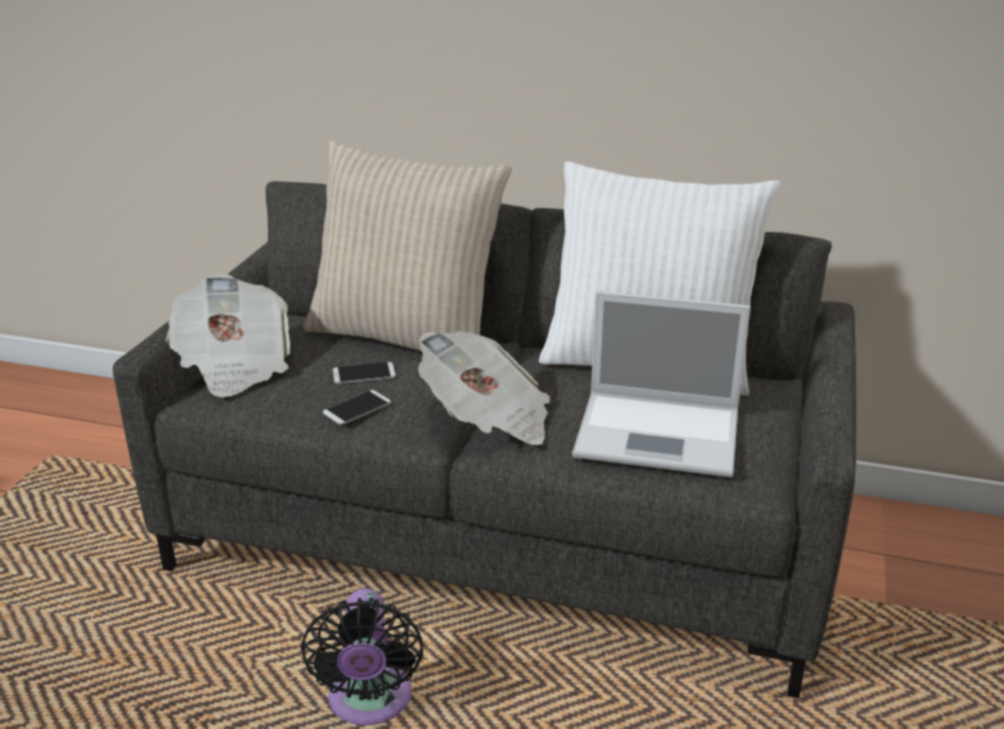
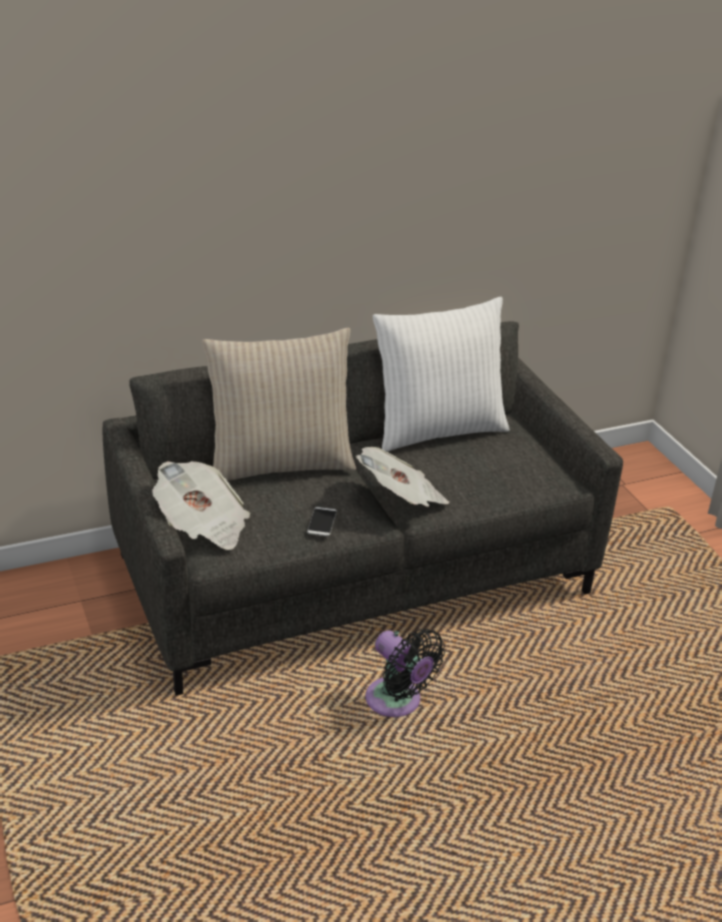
camera: 40 degrees left, 5 degrees up
(364, 374) = (293, 499): phone -> none
(661, 434) = (496, 471): laptop -> none

